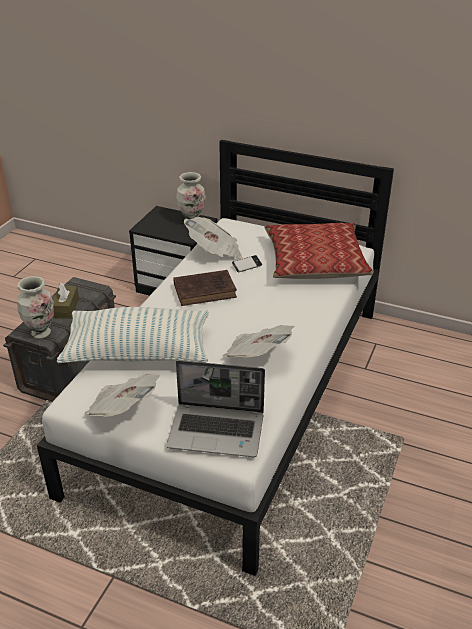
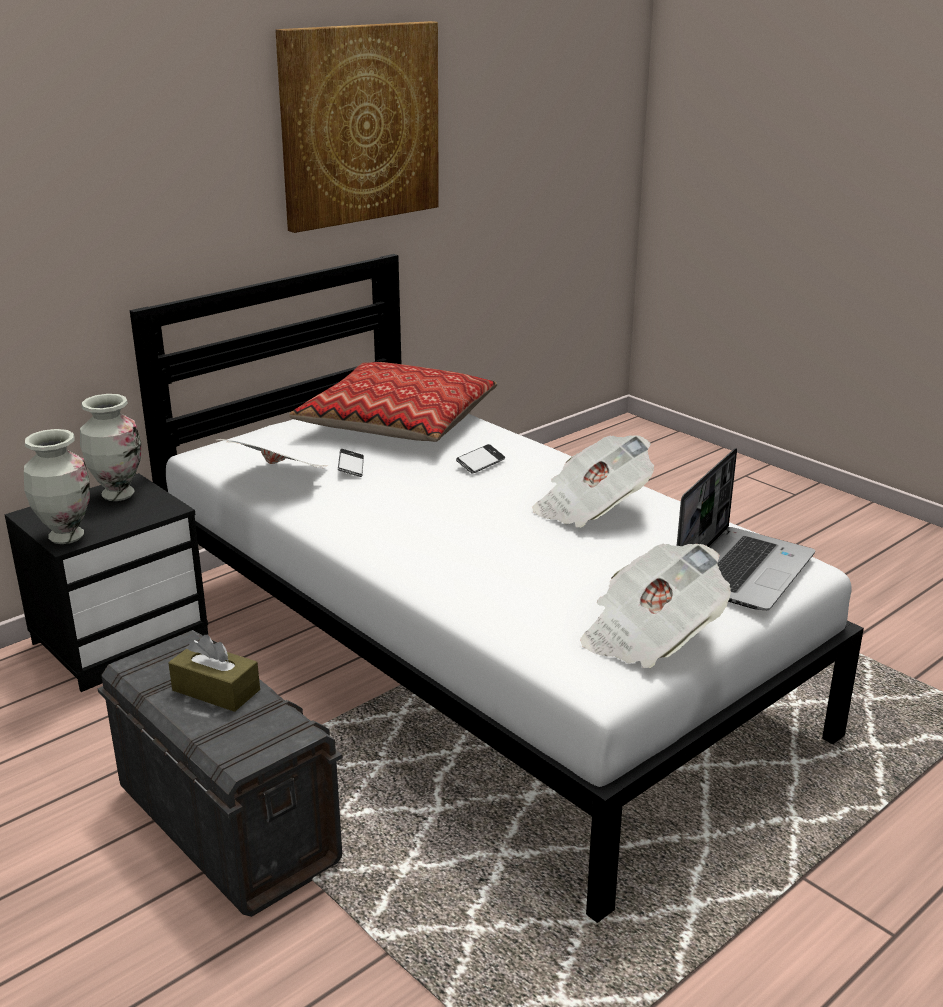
camera: 65 degrees left, 10 degrees down
(41, 333) = (273, 734): vase -> vase (66, 536)
(138, 352) = (505, 597): pillow -> none
(206, 291) = (388, 508): brown book -> none
(282, 302) = (480, 463): none -> phone
(389, 81) = (359, 124): none -> picture

